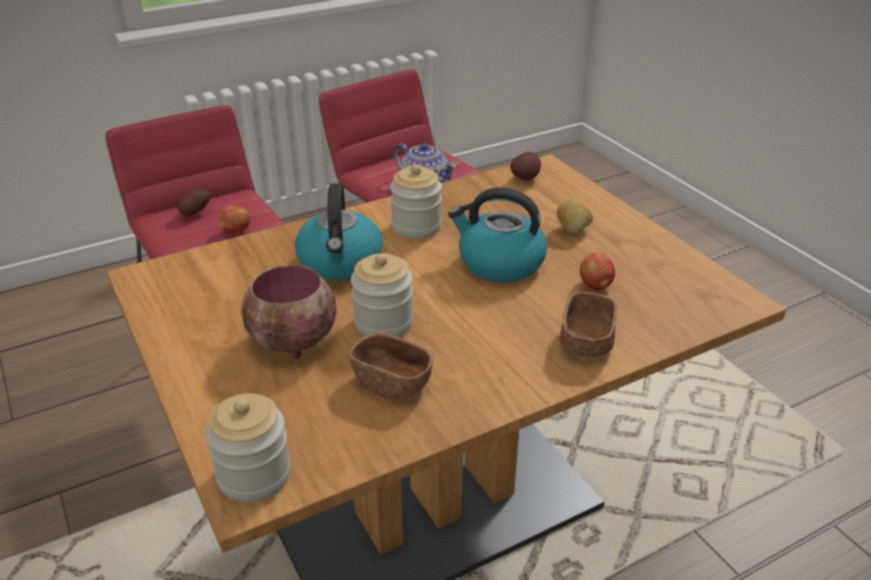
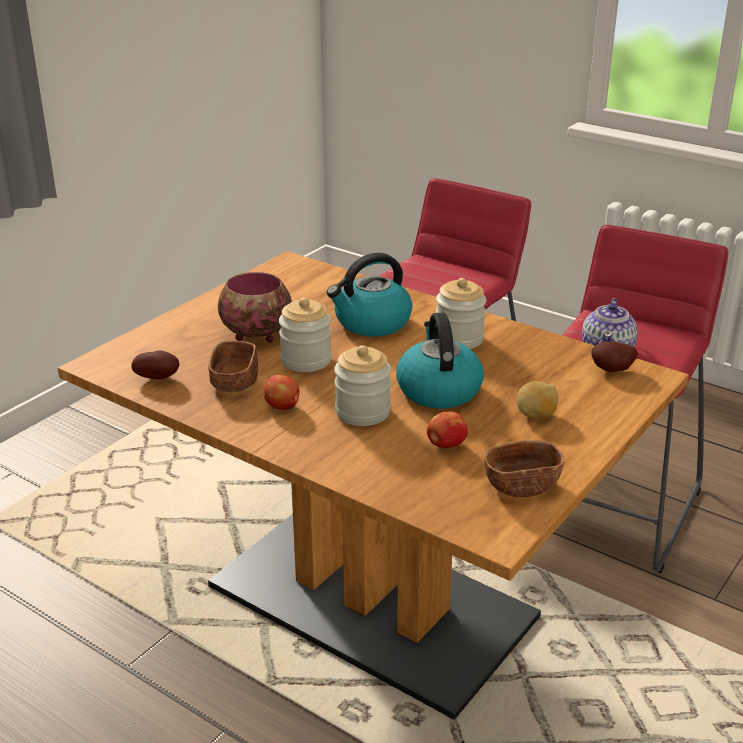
camera: 65 degrees right, 5 degrees down
(193, 213) = (441, 269): potato -> potato (159, 378)
(236, 230) = (435, 293): apple -> apple (283, 407)
(254, 475) = (115, 360): jar -> jar (362, 412)
(586, 342) = (351, 455): brown bowl -> brown bowl (522, 485)

